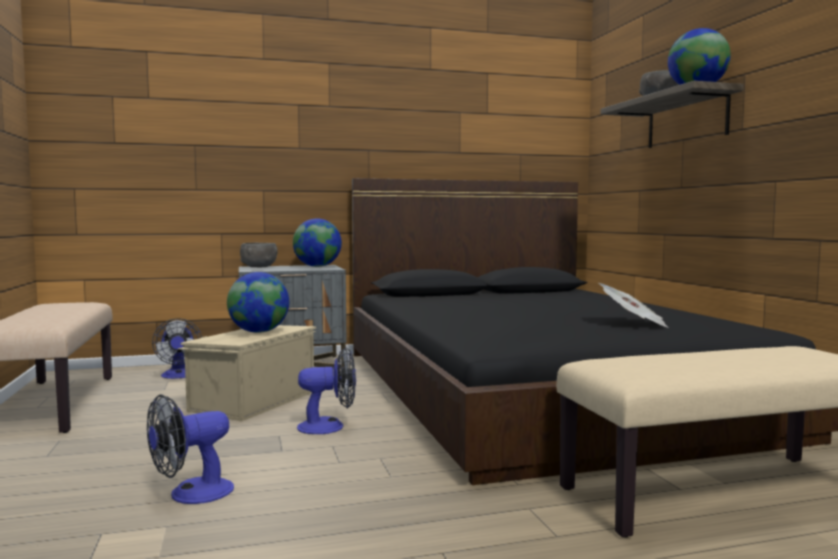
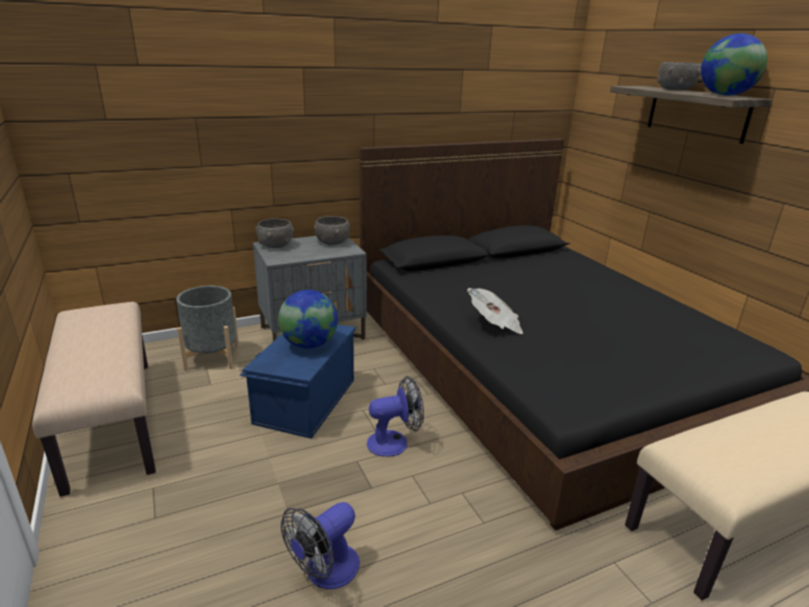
camera: 10 degrees left, 20 degrees up
(179, 376) = (212, 357): fan -> grey planter
(251, 401) = (304, 401): beige storage box -> blue storage box
(317, 266) = (332, 242): globe -> grey bowl
(634, 324) = (653, 339): newspaper -> newspaper (494, 324)

